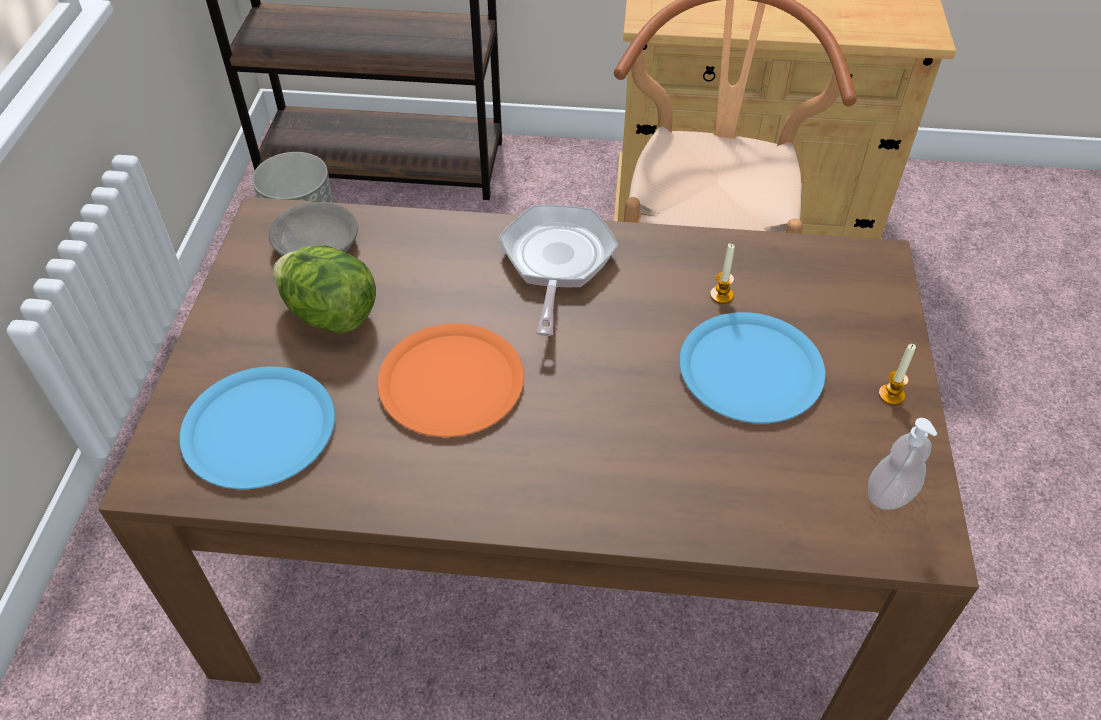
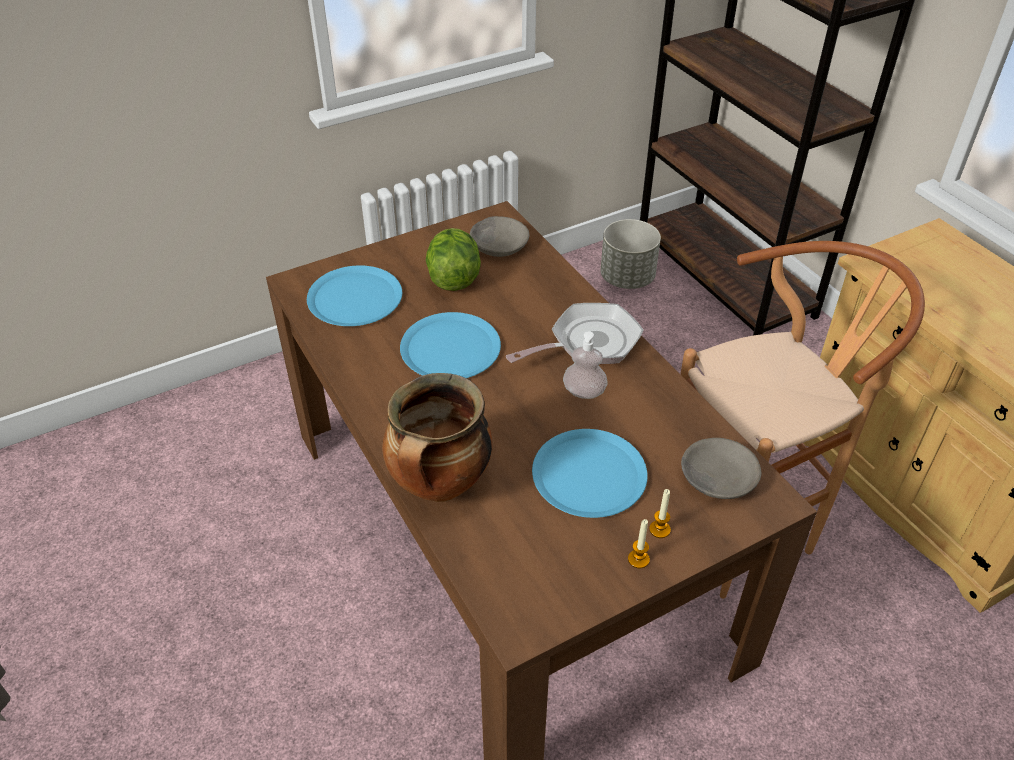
camera: 55 degrees right, 5 degrees down
(451, 381) = (450, 348): orange plate -> blue plate
(672, 508) = (440, 485): none -> cooking pot
(721, 295) = (642, 431): candle -> candle (659, 529)
(823, 279) = (717, 477): none -> grey bowl
(890, 494) = (545, 591): soap dispenser -> soap dispenser (584, 392)

